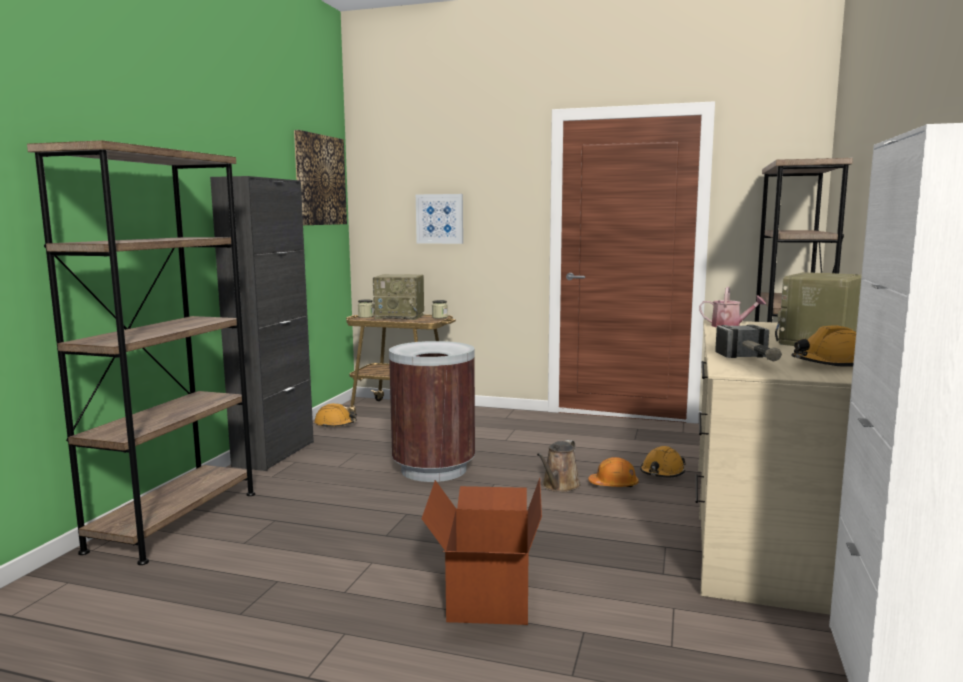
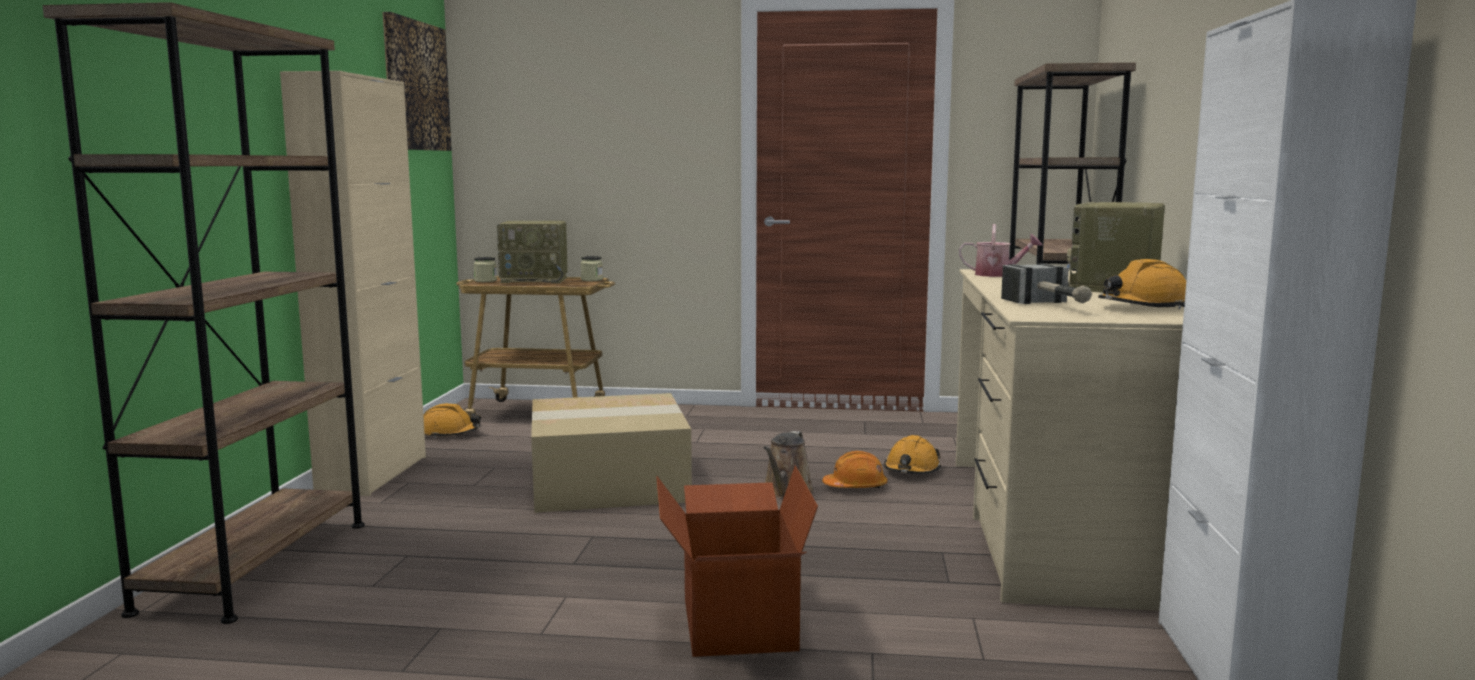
camera: 10 degrees left, 0 degrees up
(274, 454) = (373, 474): black cabinet -> beige cabinet
(434, 469) = (611, 481): brown trash can -> cardboard box
(440, 219) = (586, 143): picture -> none

